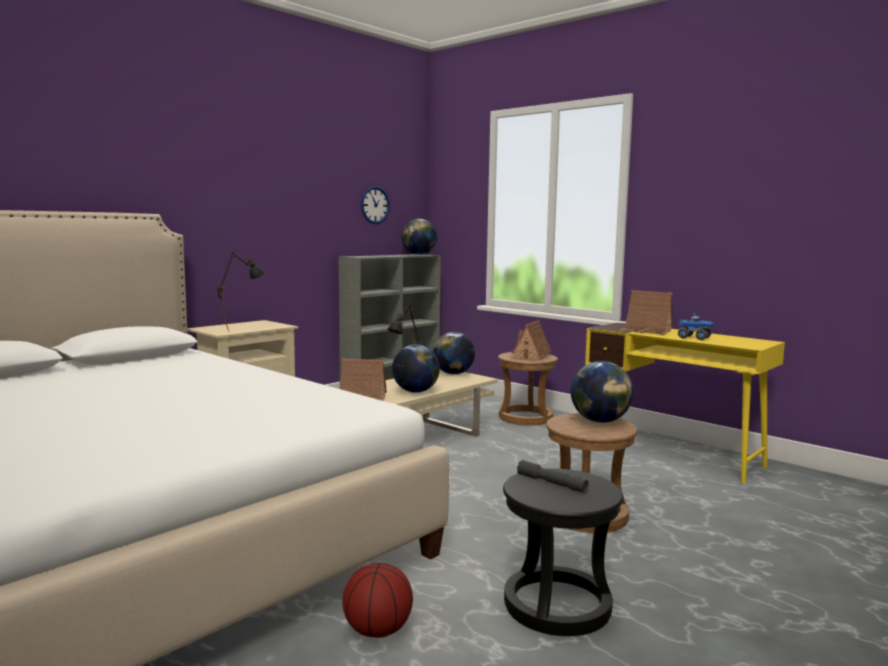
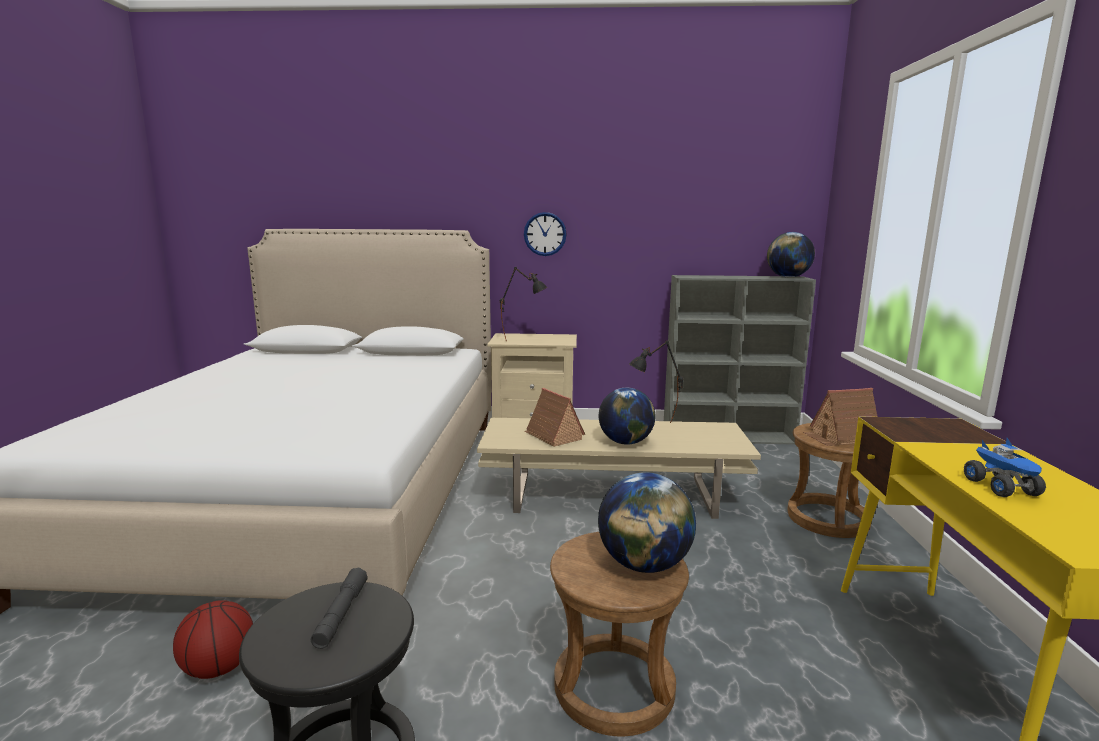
camera: 50 degrees right, 5 degrees up
(375, 205) = (734, 216): wall clock -> wall clock (545, 234)
(453, 374) = (723, 433): globe -> none
(645, 331) = (949, 447): toy house -> none

